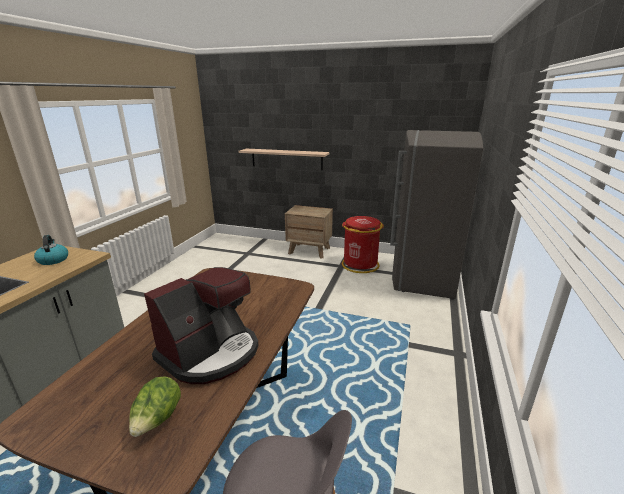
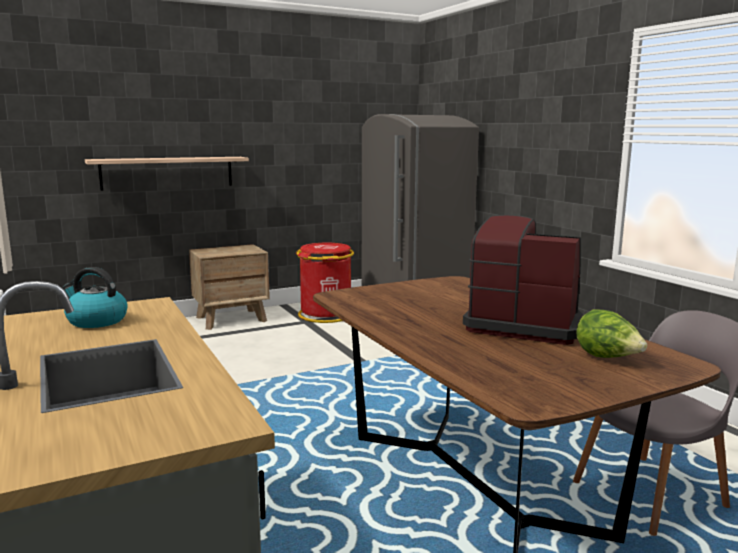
camera: 45 degrees left, 10 degrees down
(211, 353) = (523, 325): coffee machine -> coffee machine turned 60 degrees counterclockwise

